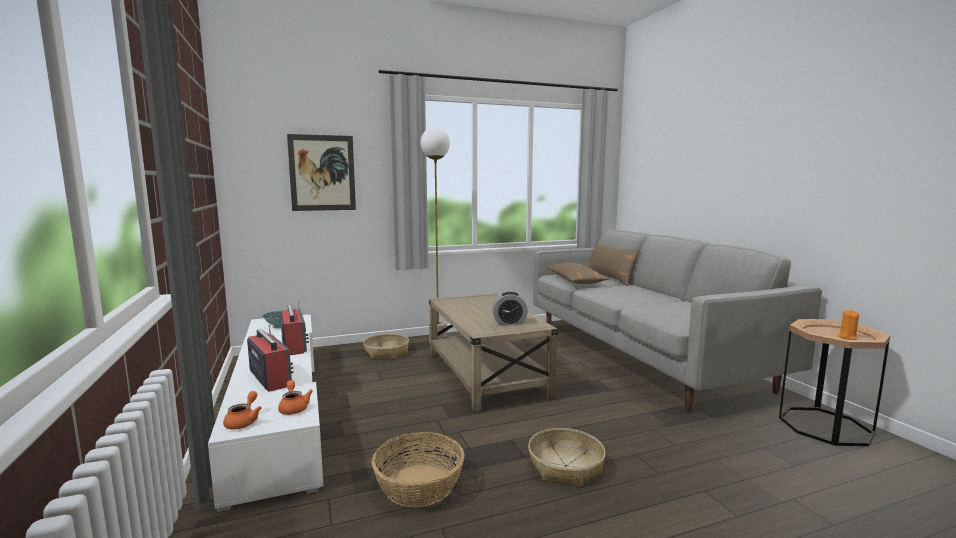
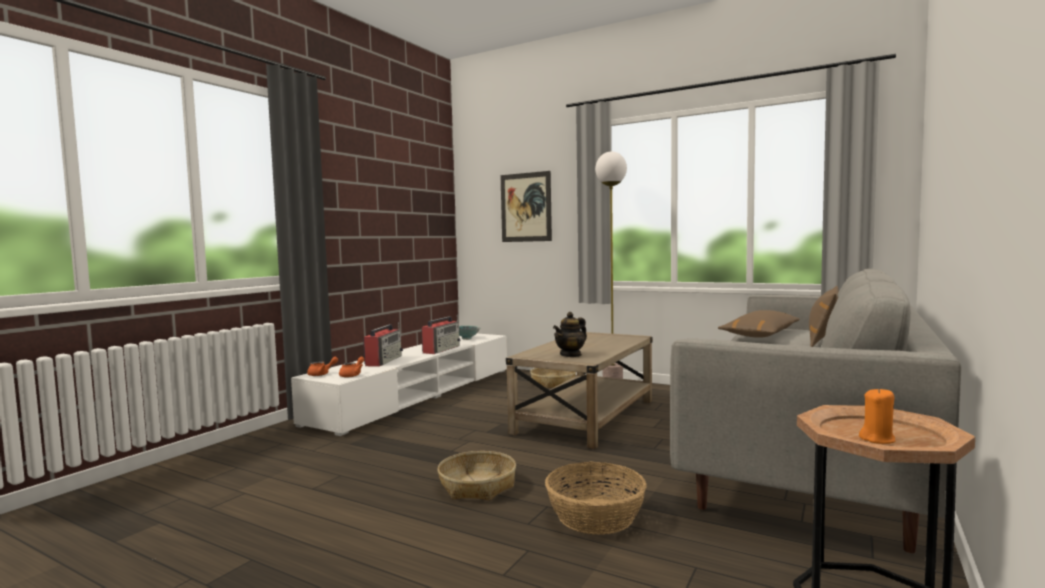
camera: 50 degrees right, 5 degrees down
(418, 485) = (379, 454): basket -> basket (594, 516)
(509, 323) = (571, 355): alarm clock -> teapot

